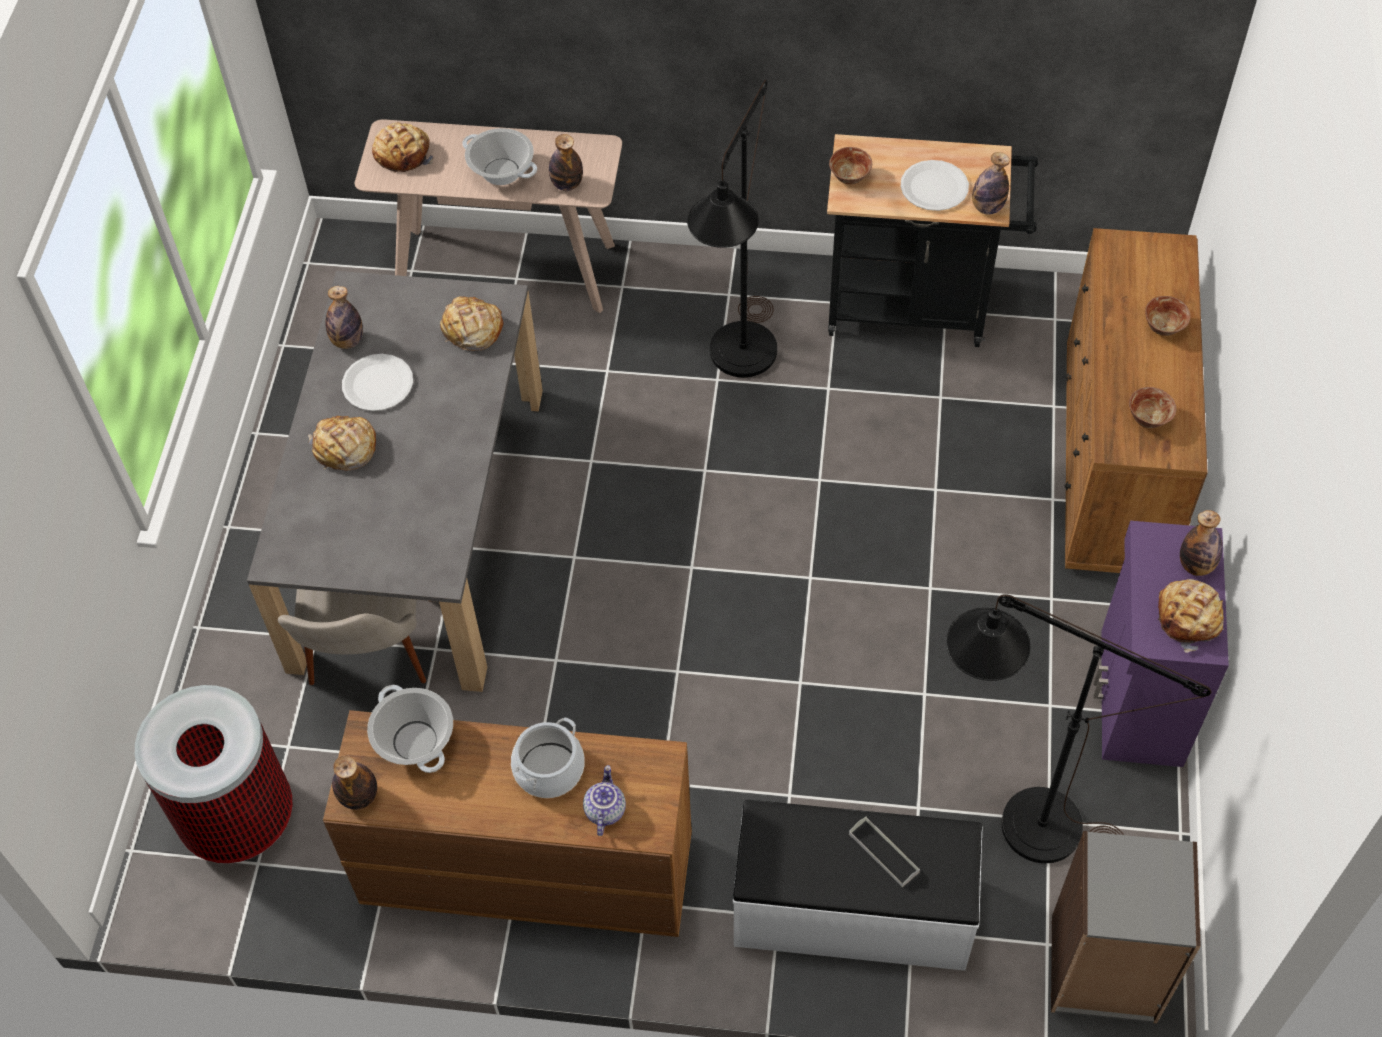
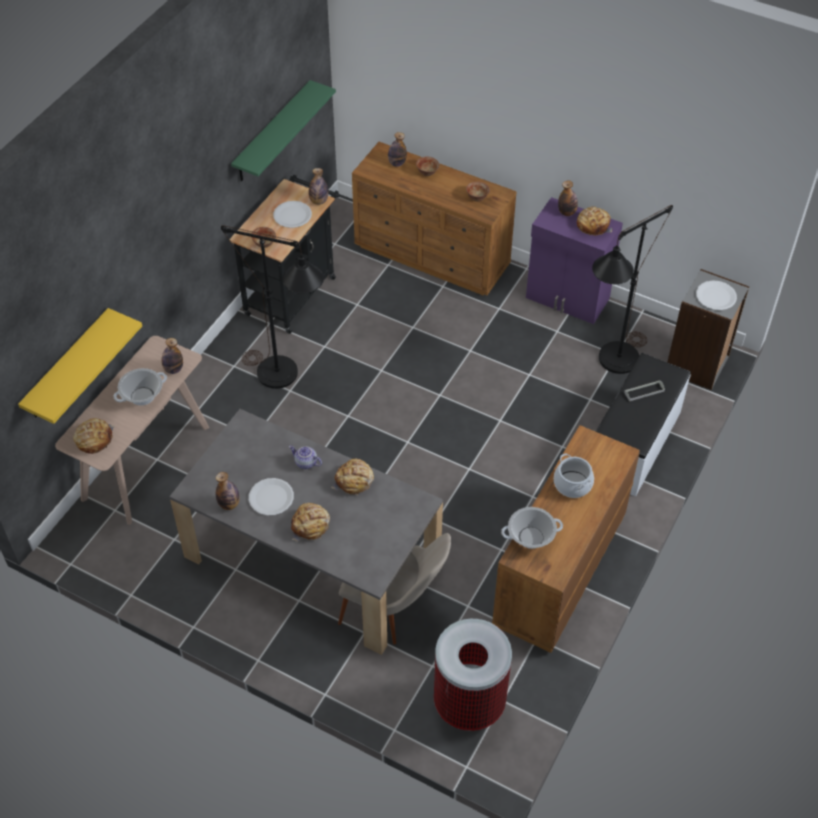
camera: 70 degrees left, 5 degrees down
(359, 796) = (555, 571): bottle -> bottle (397, 163)
(433, 42) = (67, 366): none -> yellow shelf
(472, 330) = (257, 442): bread -> bread (354, 481)
(604, 810) = (605, 469): teapot -> teapot (305, 463)
(1021, 60) = (272, 132): none -> green shelf
(1134, 889) = (716, 296): none -> white plate

